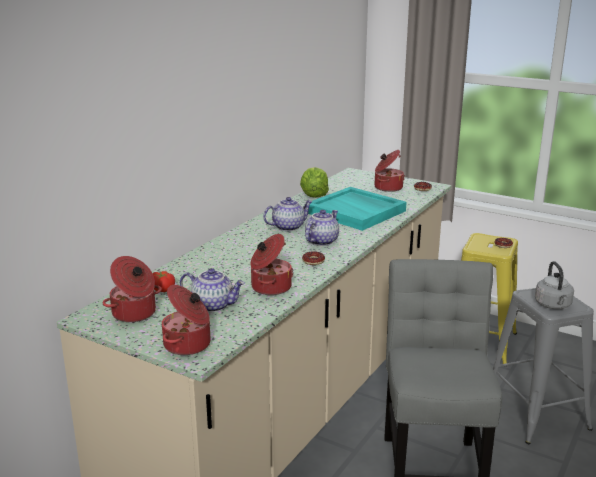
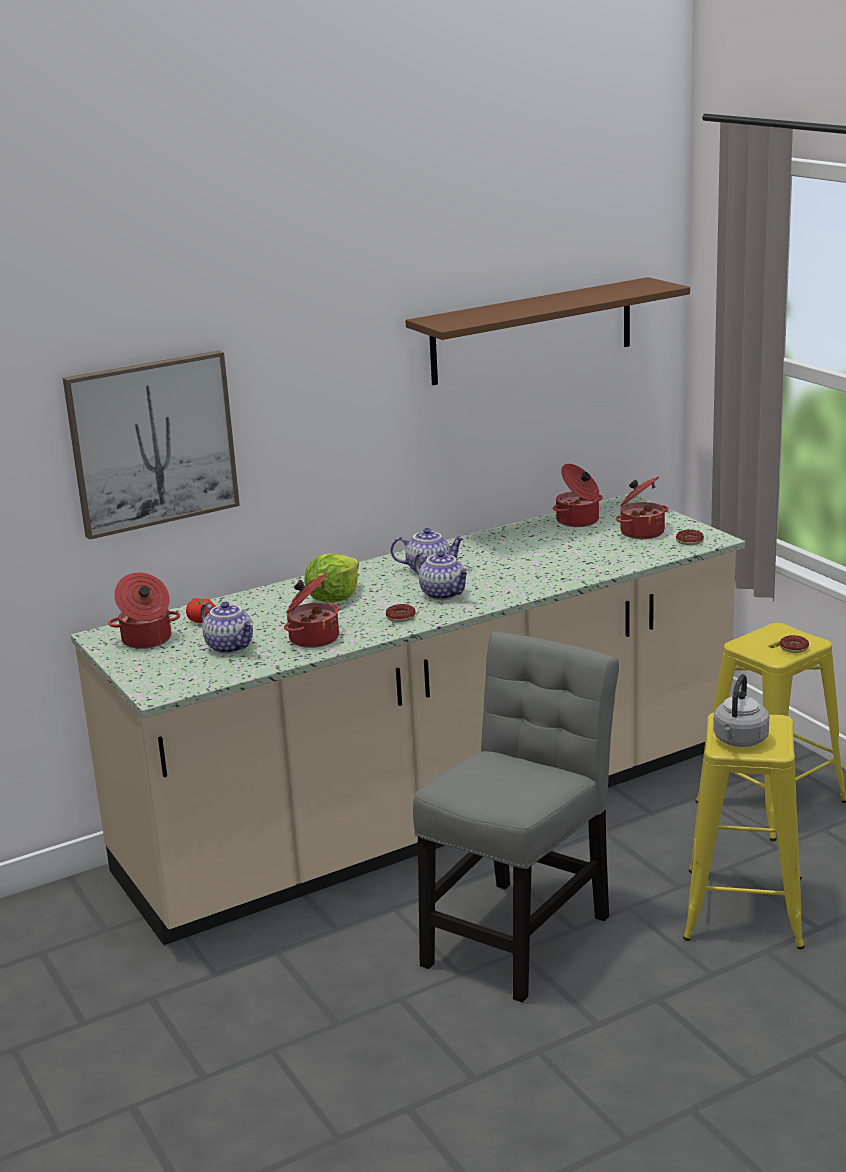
camera: 30 degrees right, 0 degrees up
(107, 144) = (152, 442): none -> picture
(188, 345) = (161, 680): cooking pot -> cooking pot (578, 521)
(308, 59) = (532, 331): none -> brown shelf
(314, 195) = (521, 530): lettuce -> lettuce (333, 598)
(321, 241) = (444, 594): teapot -> teapot turned 75 degrees clockwise
(356, 212) = (545, 562): turquoise tray -> none
(535, 412) = (744, 908): grey stool -> yellow stool

